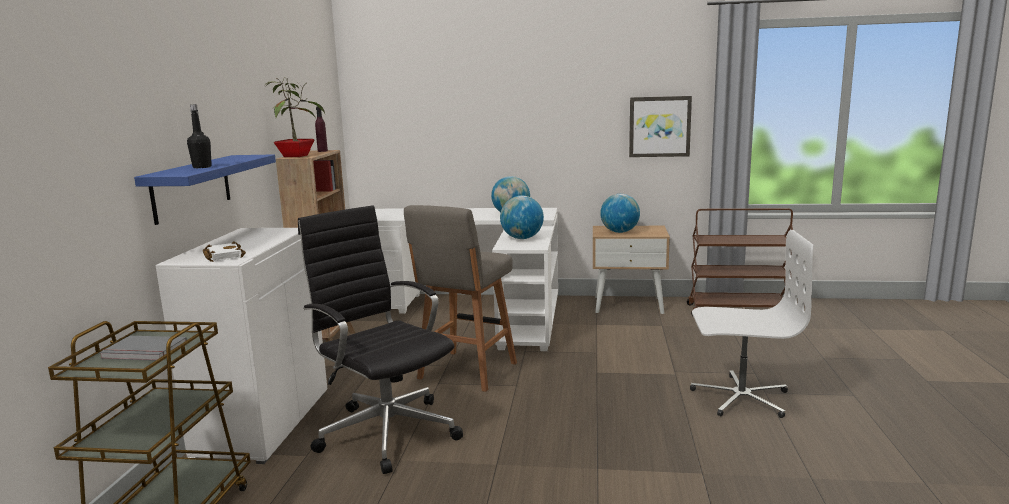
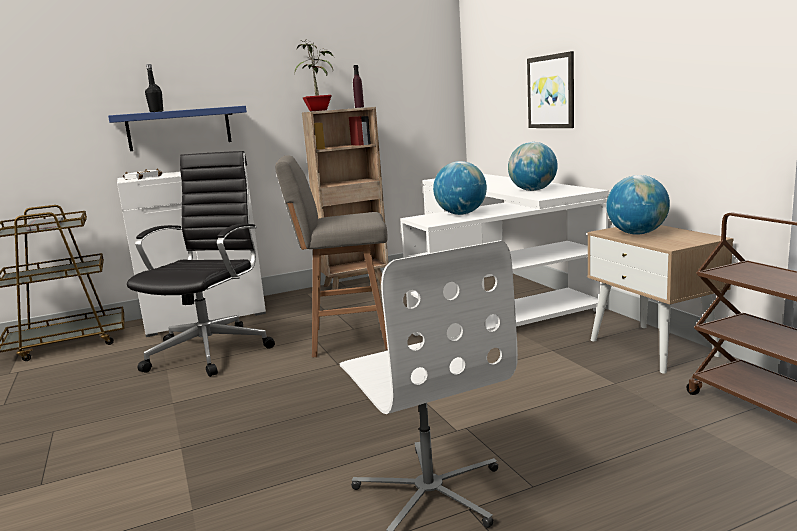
camera: 60 degrees right, 0 degrees up
(659, 126) = (737, 67): picture -> picture (551, 91)

